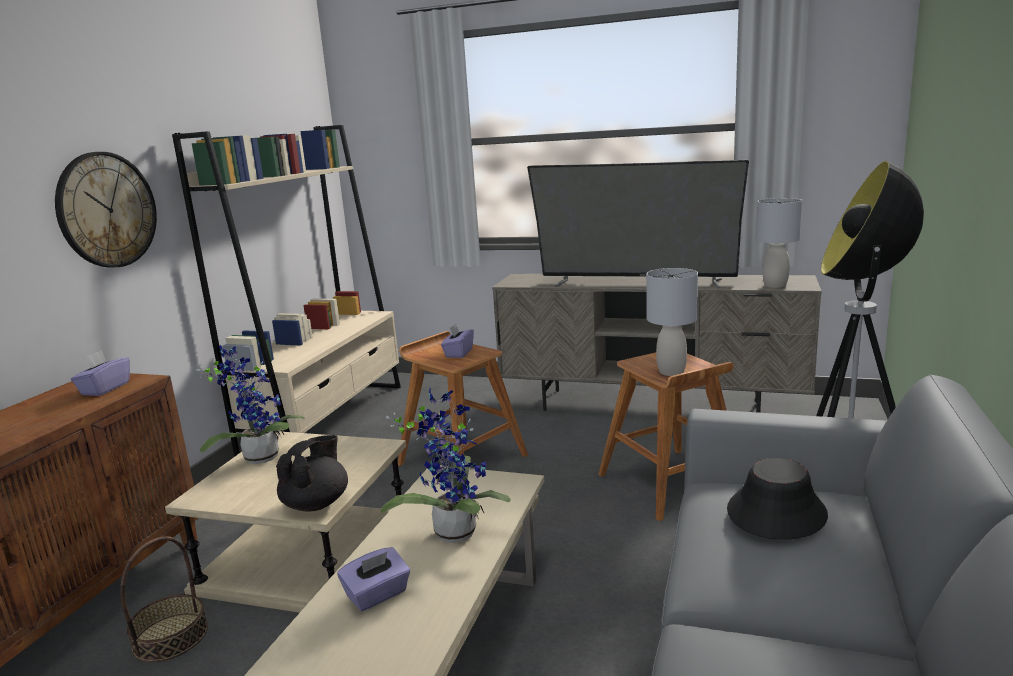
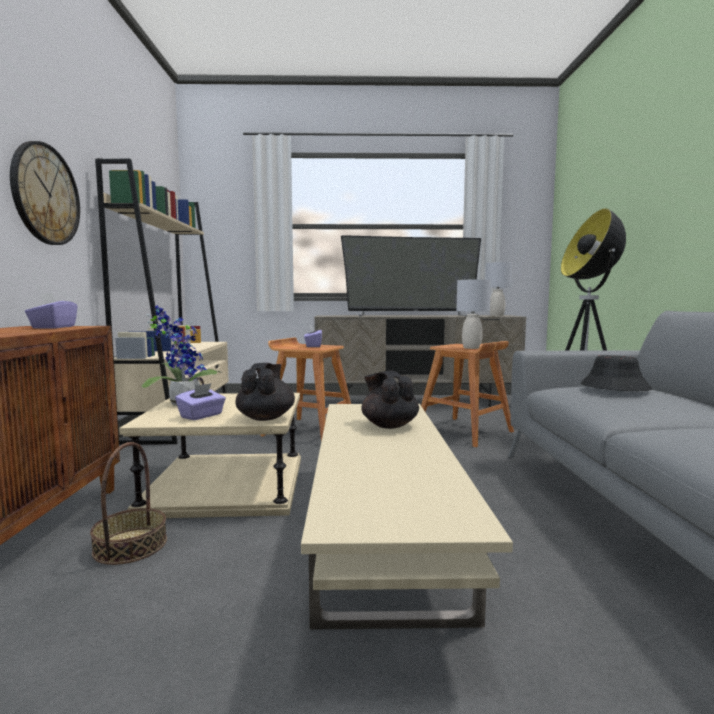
camera: 20 degrees left, 10 degrees down
(377, 595) = (372, 454): purple tissue box -> purple tissue box (202, 416)
(454, 529) = (389, 425): potted plant -> black teapot

